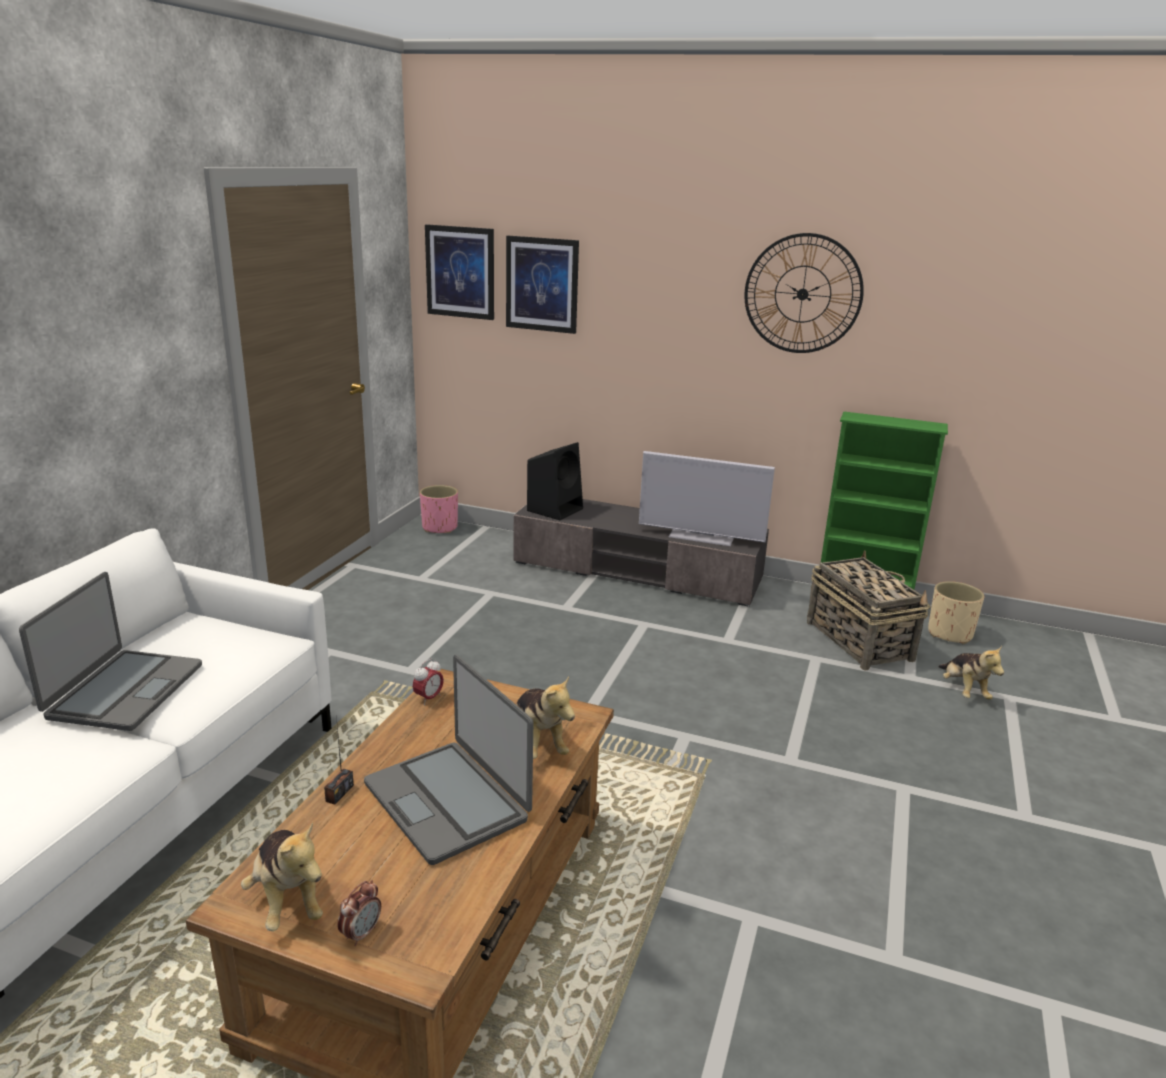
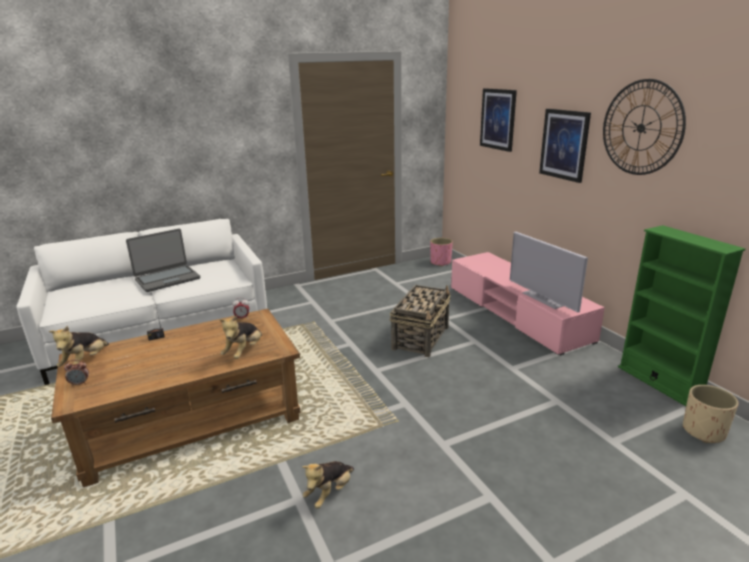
camera: 45 degrees right, 0 degrees up
(448, 801) = (178, 357): laptop -> none
(460, 272) = (464, 111): picture -> picture (564, 144)
(555, 509) = (480, 262): black speaker -> none
(637, 570) = (516, 313): grey tv stand -> pink tv stand
(858, 640) = (610, 404): basket -> basket (421, 337)
(963, 690) = (646, 470): plush toy -> plush toy (329, 493)

